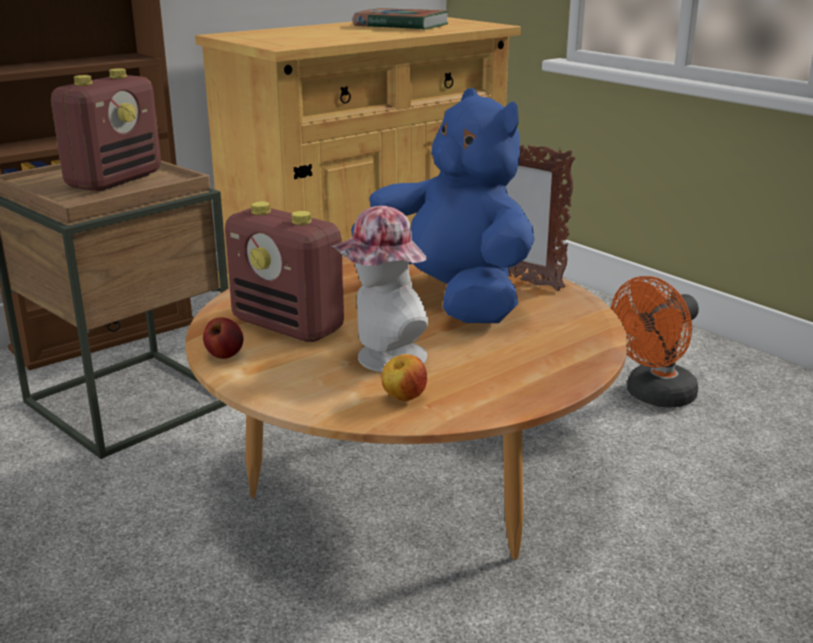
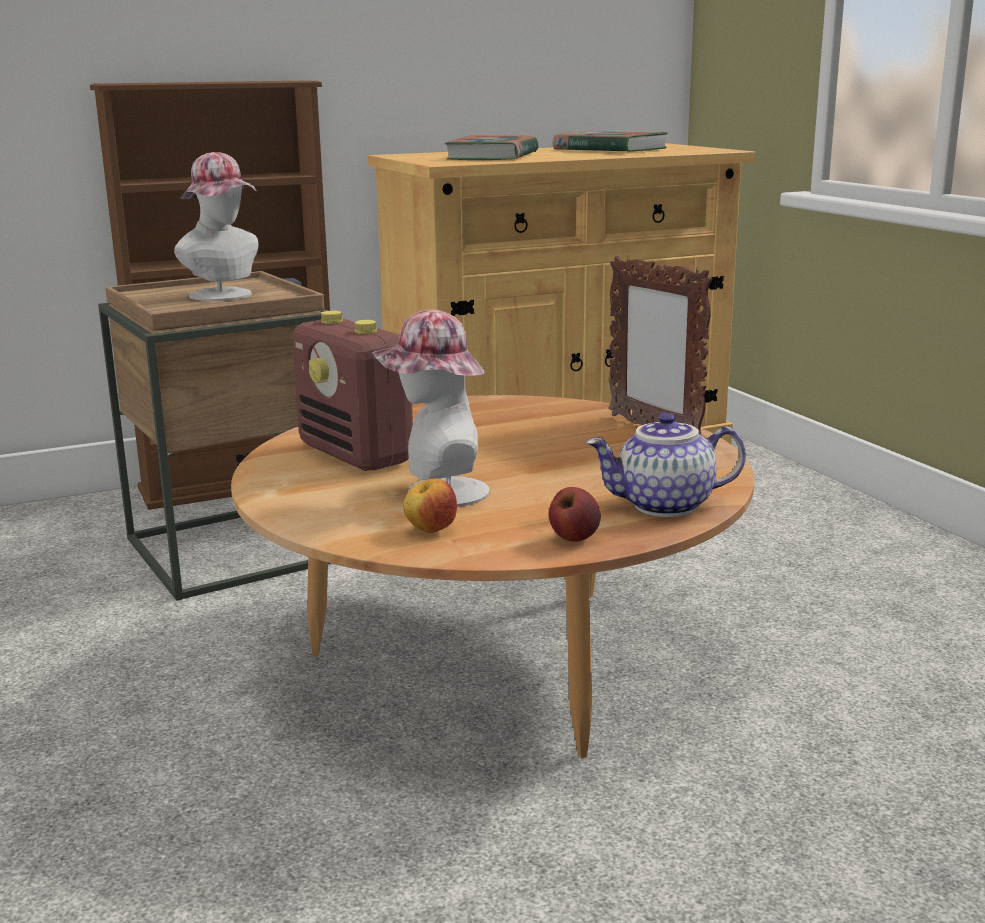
camera: 15 degrees right, 5 degrees down
(115, 180) = (226, 296): radio -> hat
(224, 356) = (268, 476): apple -> apple (574, 538)
(313, 36) = (493, 156): none -> book
(450, 299) = (558, 443): blue plush toy -> none
(572, 353) = (664, 506): none -> teapot
(653, 396) = (853, 605): orange fan -> none

